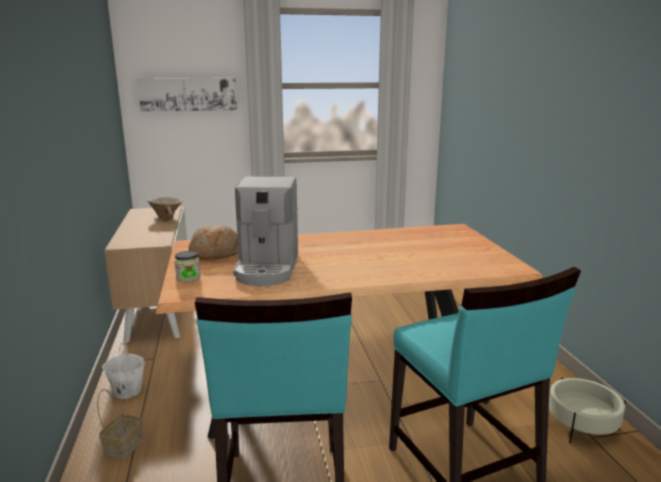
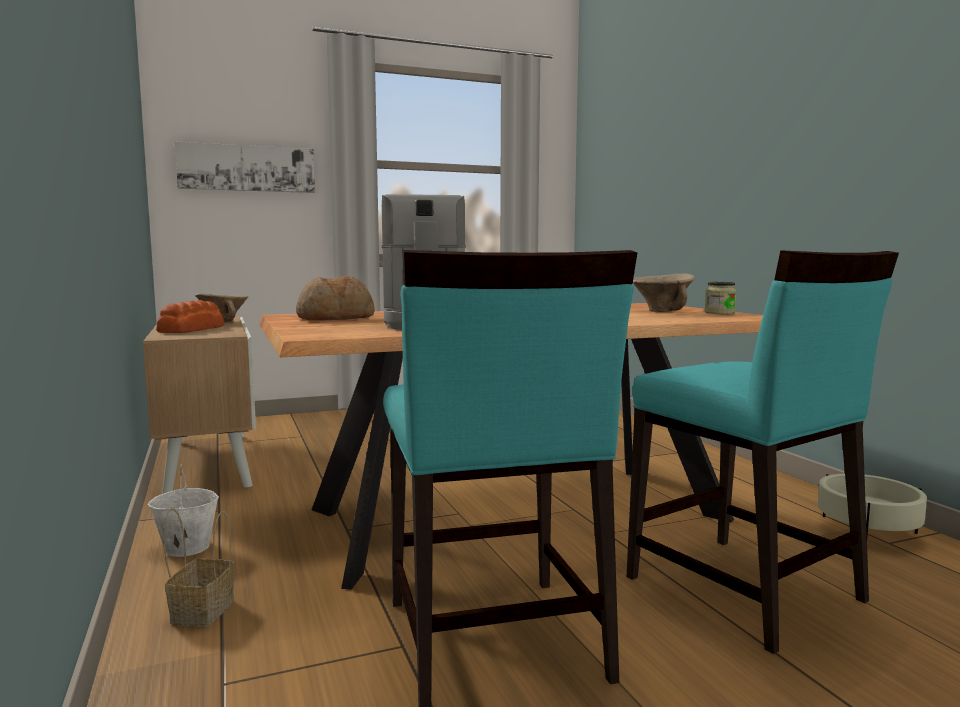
camera: 10 degrees left, 10 degrees down
(141, 231) = (192, 329): none -> bread
(188, 278) = (312, 329): jar -> jar (719, 313)
(451, 248) = (660, 311): none -> beige bowl

